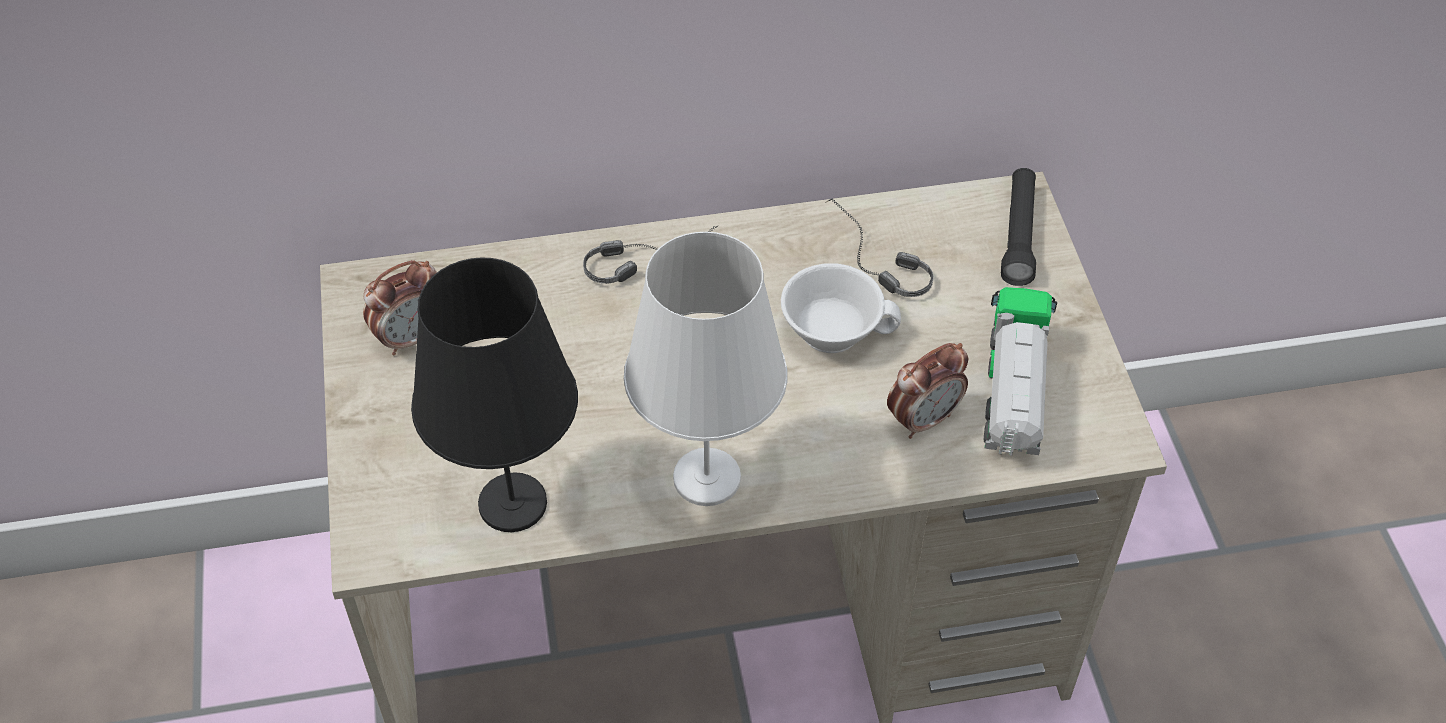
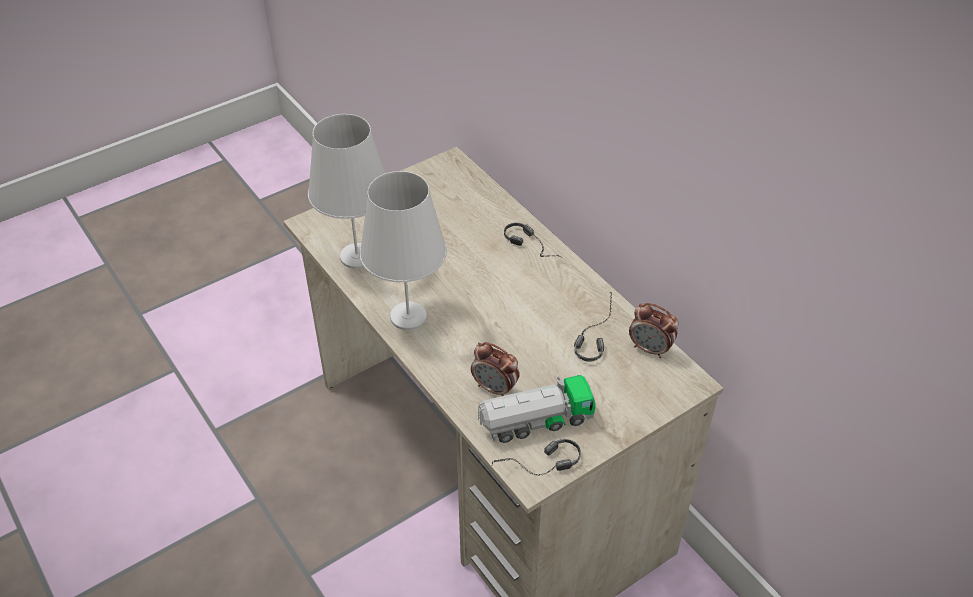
camera: 65 degrees right, 5 degrees down
(411, 337) = (432, 189): alarm clock -> alarm clock (650, 349)
(511, 504) = (356, 256): black table lamp -> white table lamp
(834, 327) = (535, 332): white cup -> none
(1018, 235) = (660, 390): black flashlight -> none
(1100, 426) = (538, 468): none -> headphones

